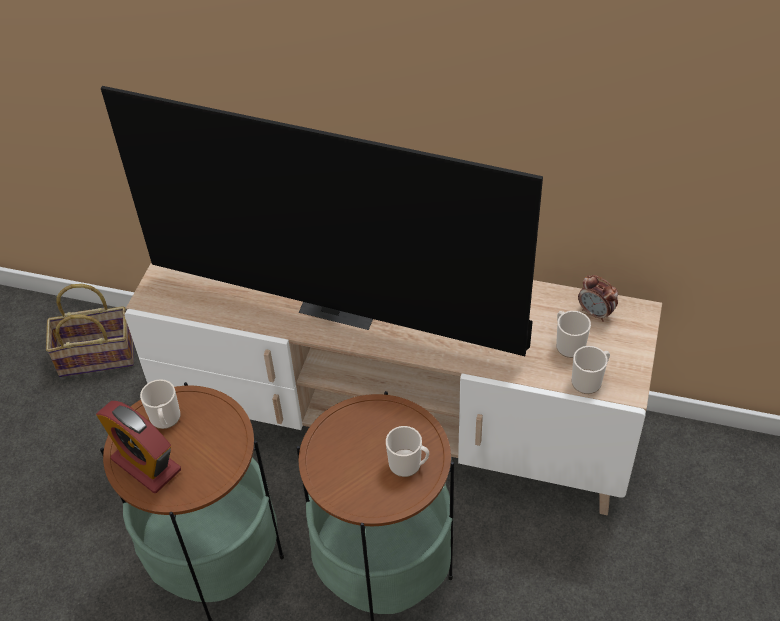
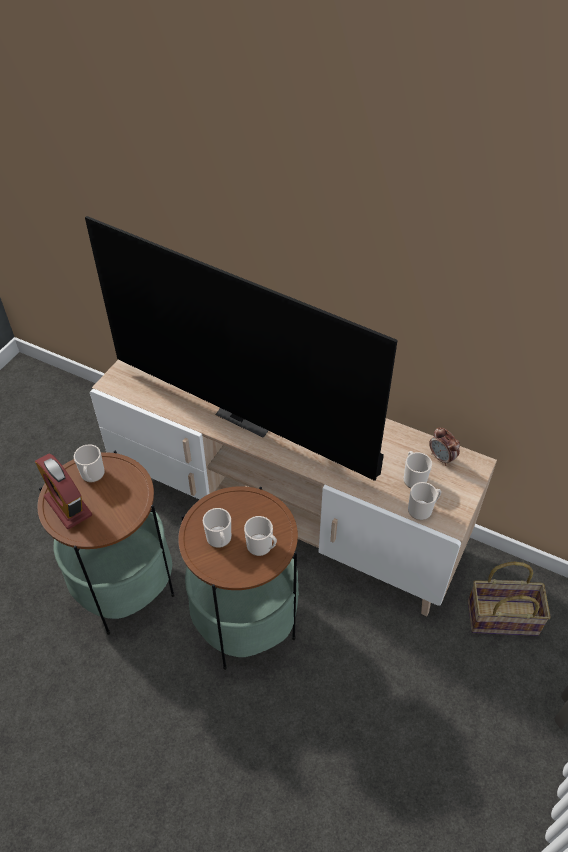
camera: 10 degrees right, 0 degrees up
(98, 355) = (84, 419): basket -> basket (504, 616)
(353, 467) = (219, 540): none -> mug

